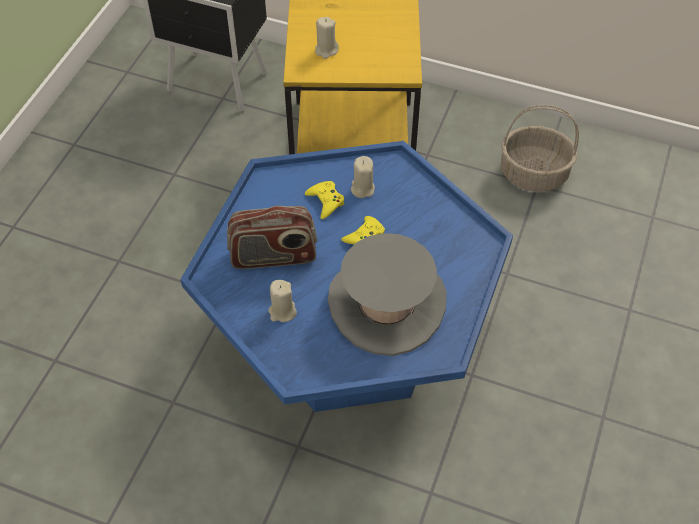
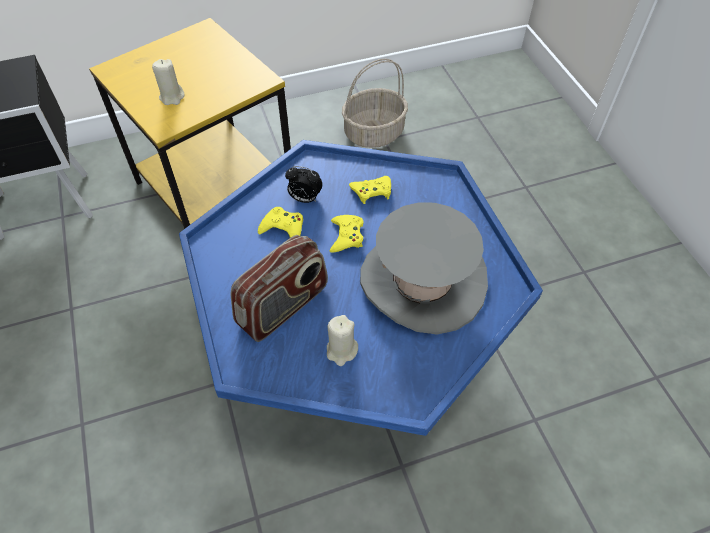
camera: 40 degrees left, 0 degrees up
(362, 189) = (304, 199): beige candle -> alarm clock
(418, 215) = (372, 191): none -> yellow game controller

